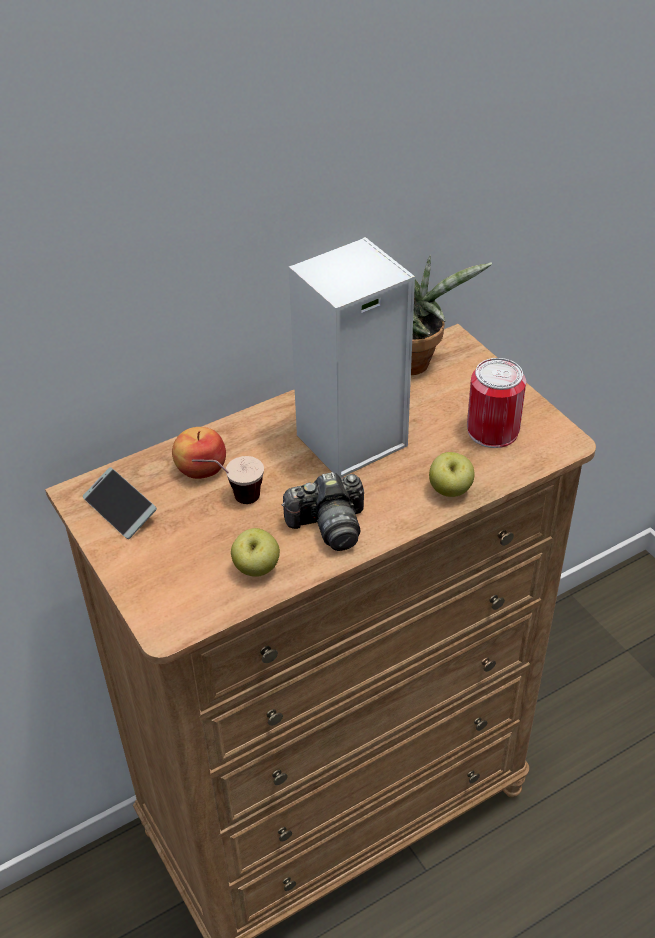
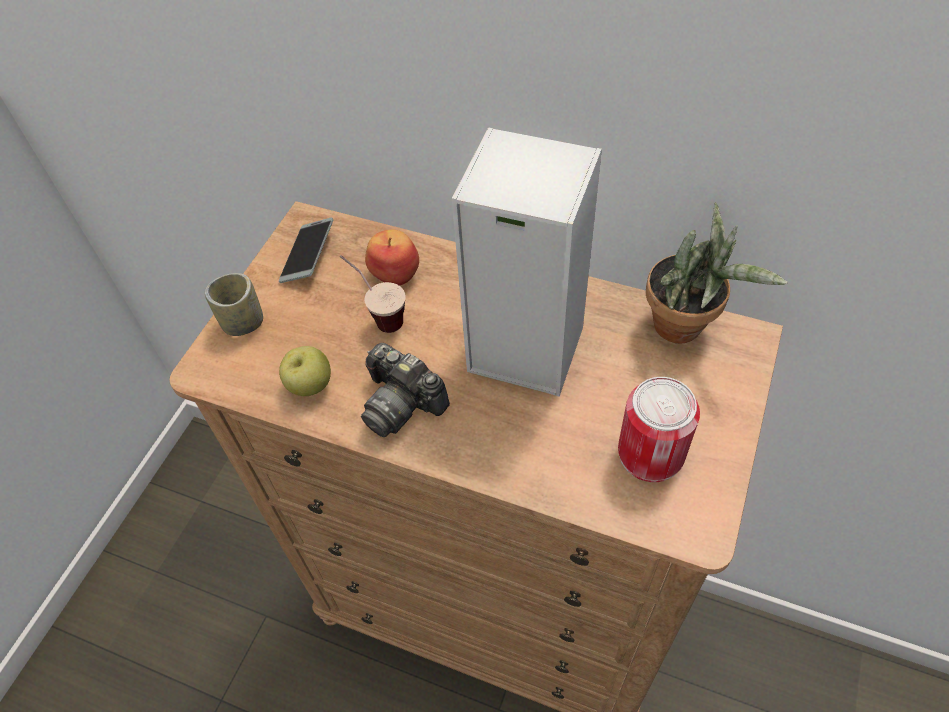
camera: 55 degrees right, 10 degrees up
(144, 581) = (243, 323): none -> cup
(450, 490) = (529, 469): apple -> none

